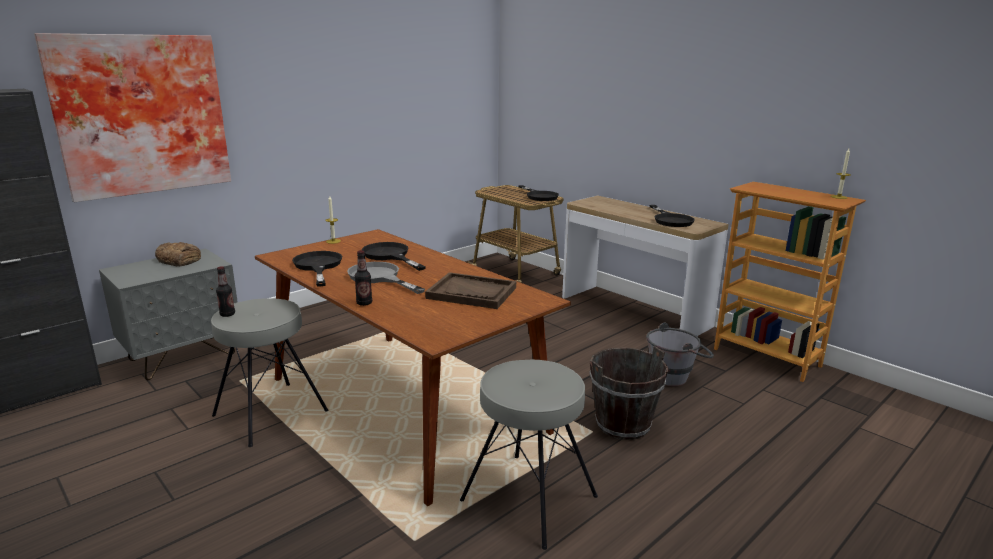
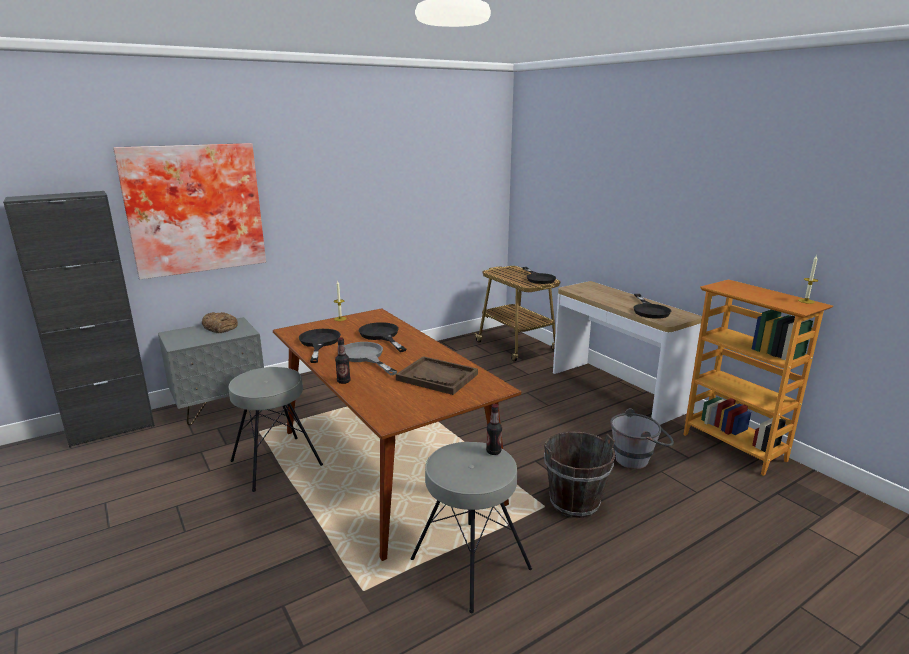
camera: 10 degrees right, 0 degrees up
(227, 314) = (242, 380): bottle -> bottle (493, 451)

